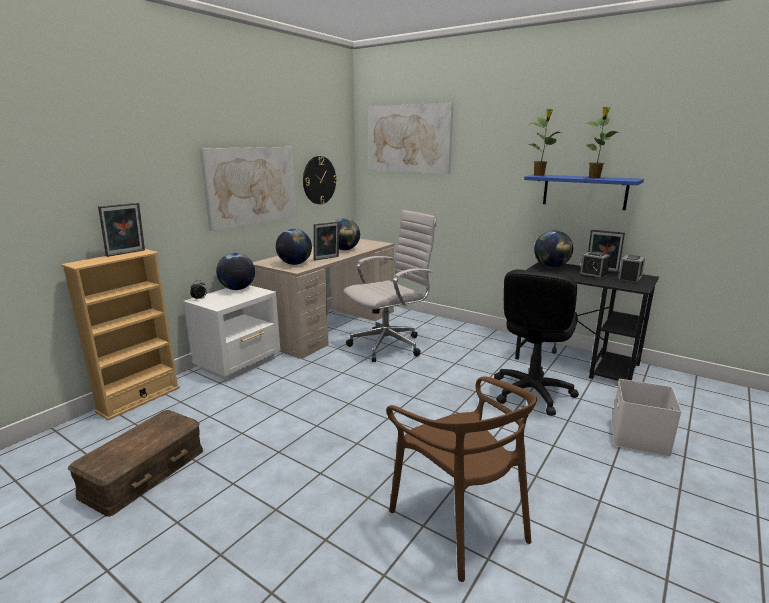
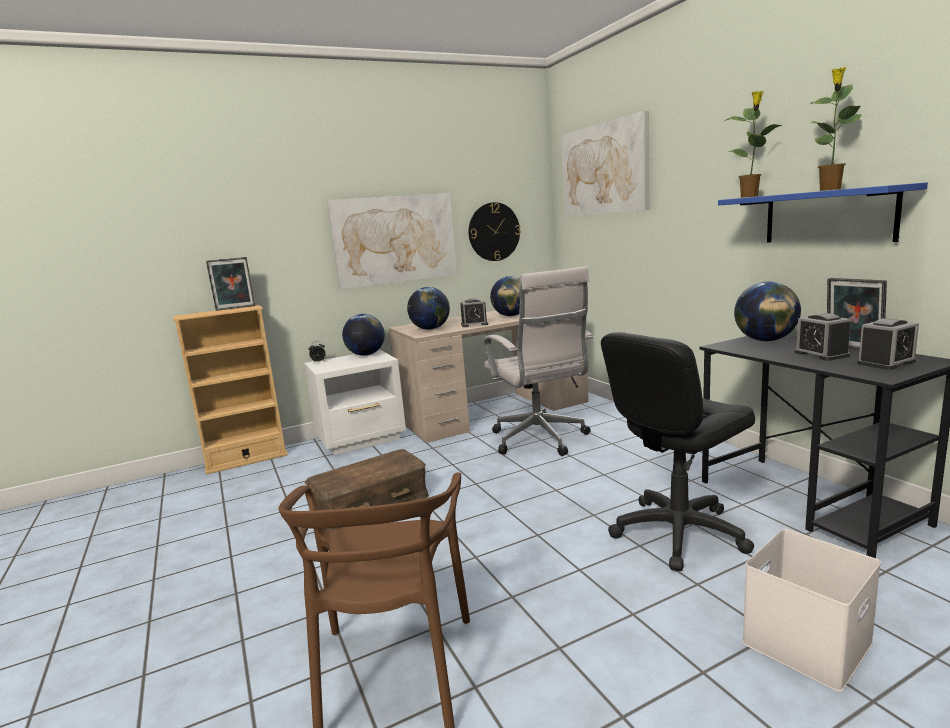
camera: 30 degrees right, 5 degrees down
(143, 472) = (180, 526): brown storage box -> brown storage box (370, 504)
(327, 258) = (474, 324): picture frame -> alarm clock
(389, 345) = (540, 440): white office chair -> white office chair turned 75 degrees clockwise

